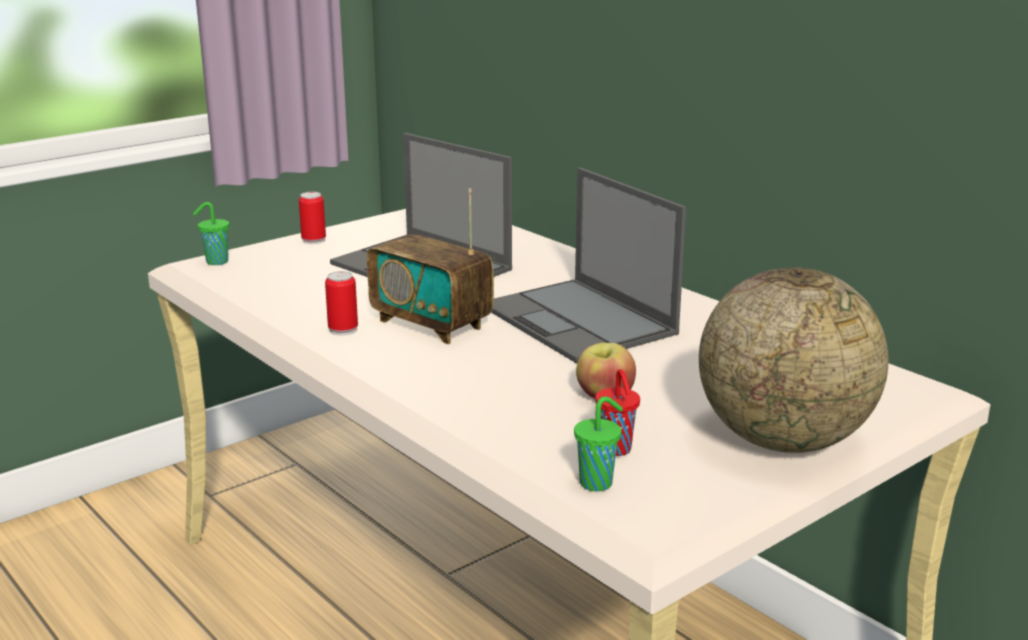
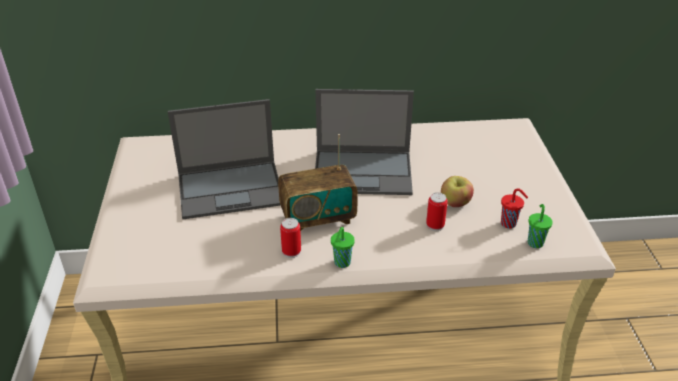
camera: 55 degrees left, 15 degrees up
(215, 262) = (114, 264): green cup -> green cup (341, 263)
(313, 240) = (130, 210): can -> can (435, 225)
(783, 440) = (533, 179): globe -> none

